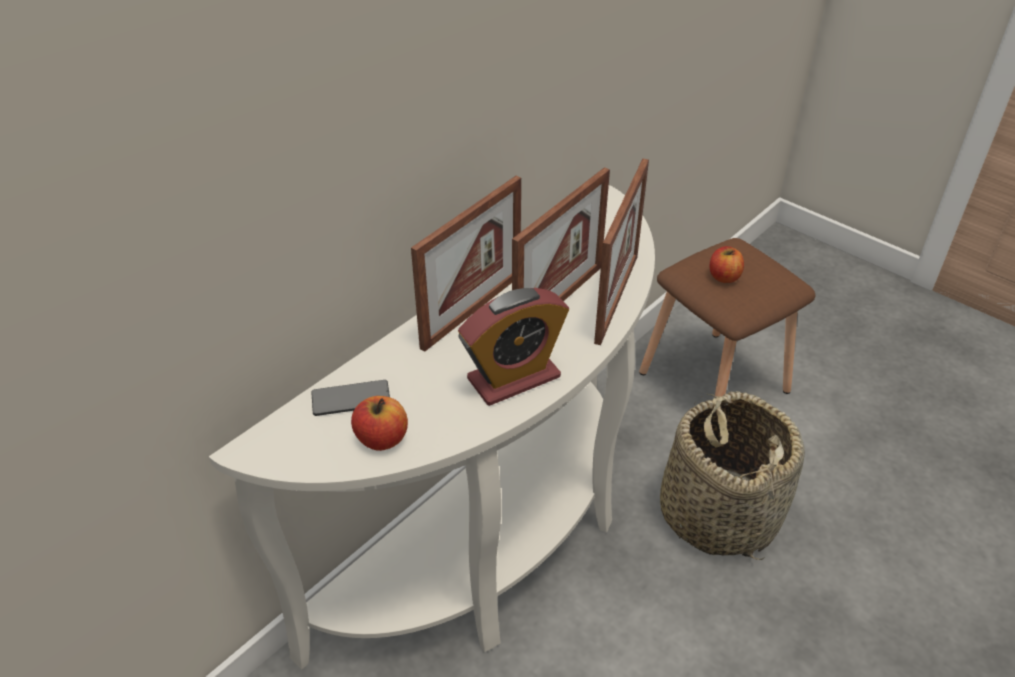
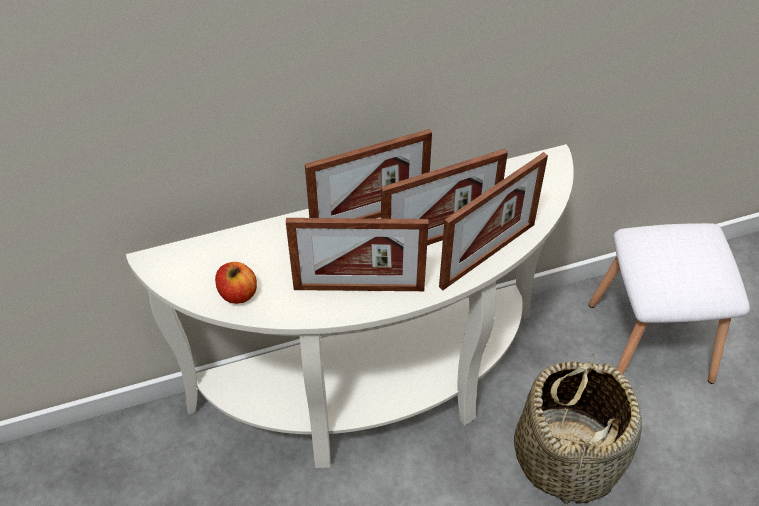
camera: 30 degrees right, 10 degrees up
(351, 399) = (238, 253): phone -> none
(513, 378) = (359, 288): alarm clock -> picture frame
(714, 380) = (651, 340): brown stool -> white stool
(724, 277) = (667, 259): apple -> none

